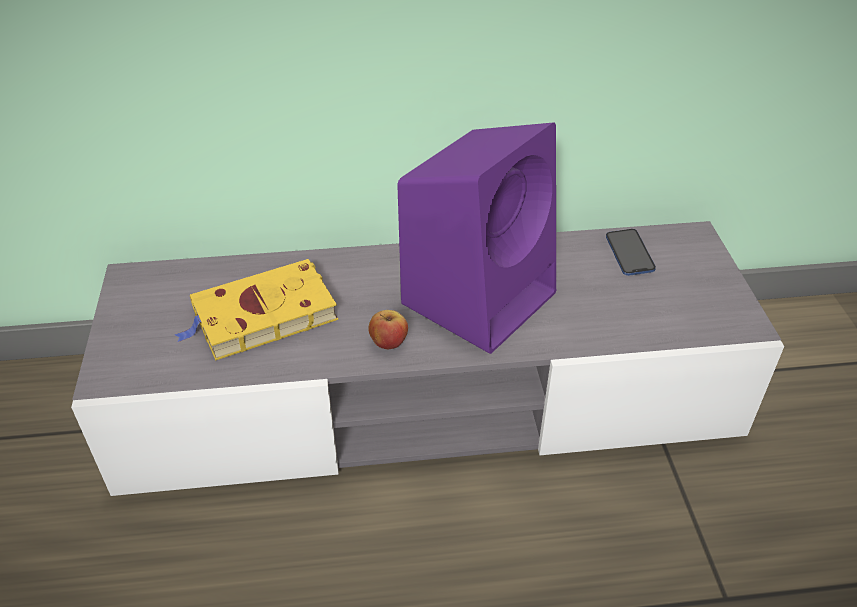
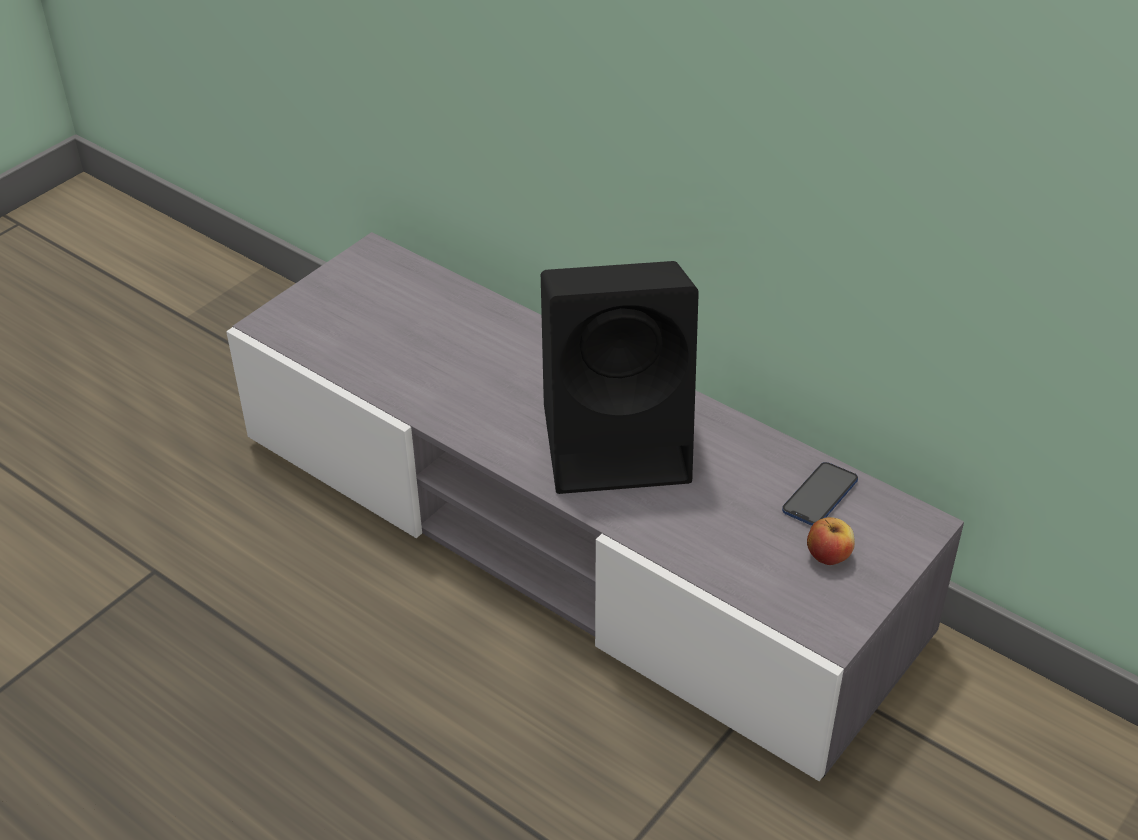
camera: 45 degrees right, 0 degrees up
(261, 316) = (425, 345): yellow book -> none
(388, 342) = (491, 429): apple -> apple (828, 555)
(480, 295) = (620, 441): purple speaker -> black speaker

